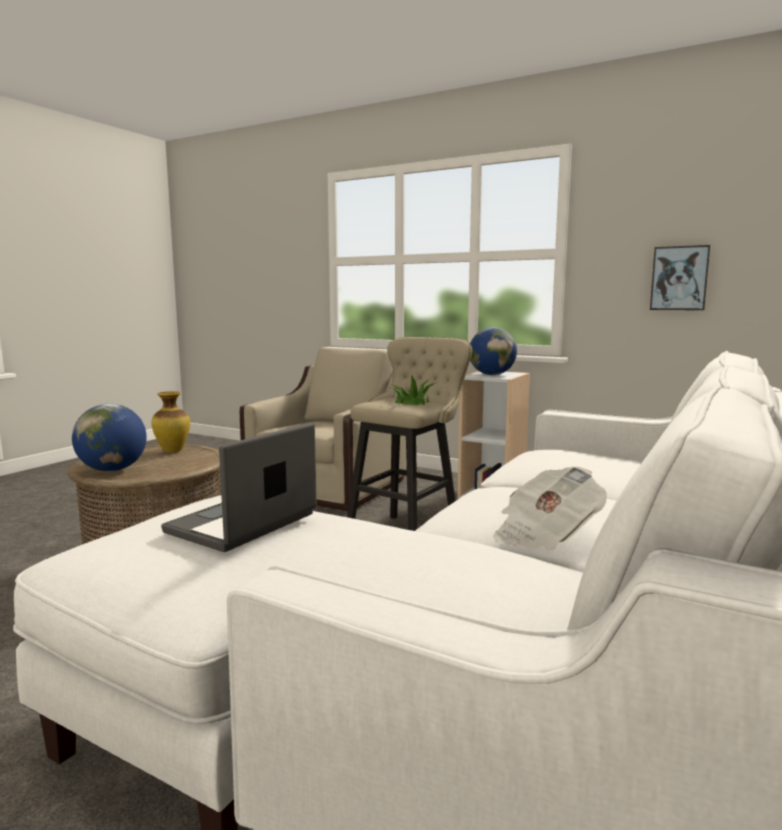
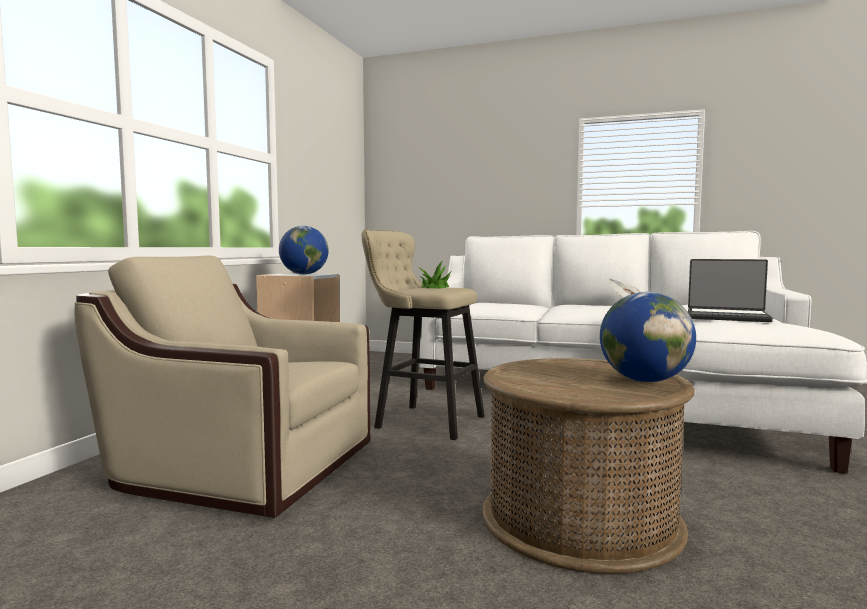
camera: 100 degrees left, 5 degrees down
(172, 451) = (529, 377): vase -> none
(679, 278) = (326, 194): picture -> none

